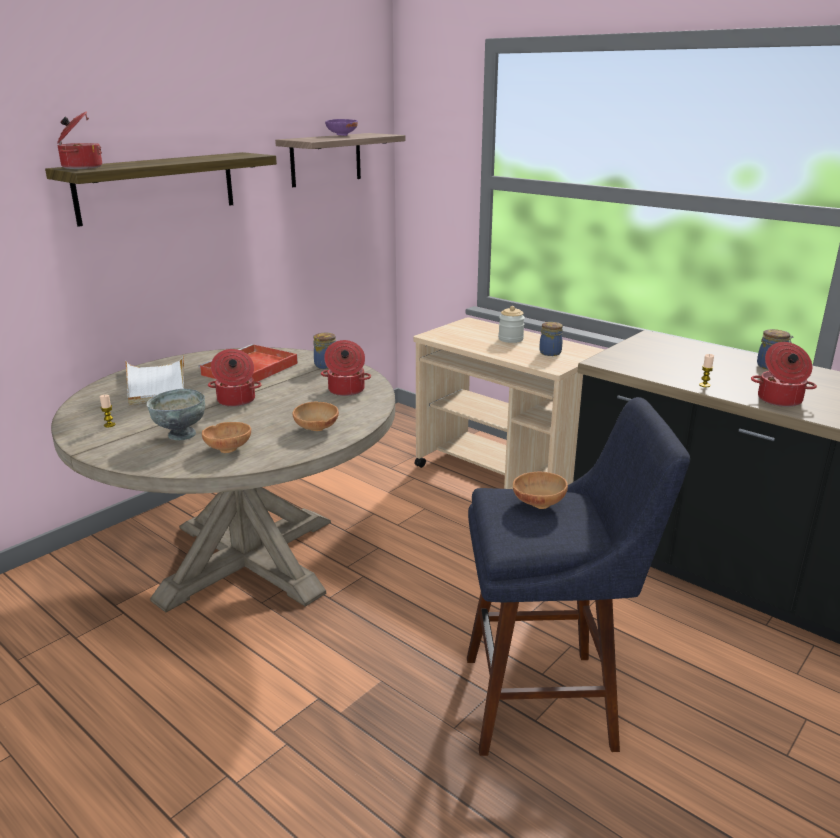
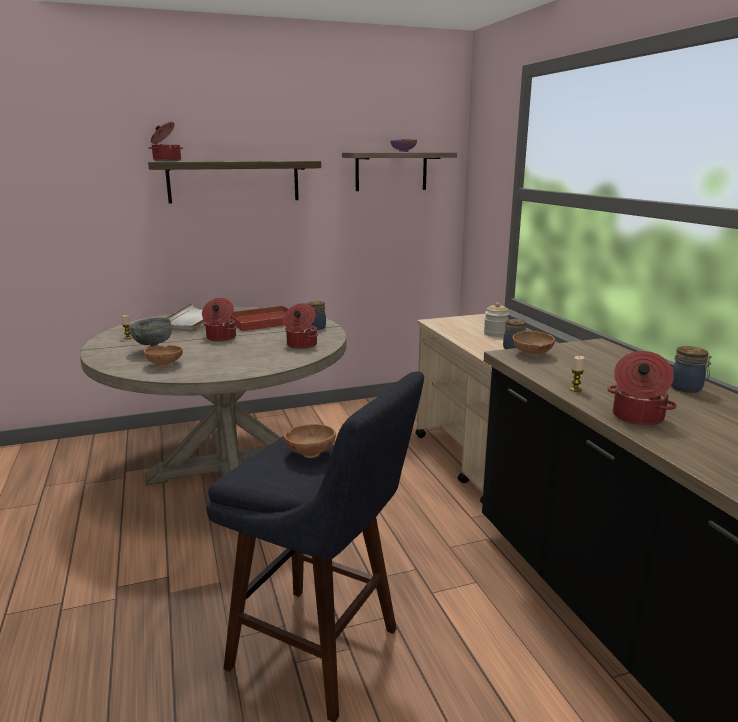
camera: 30 degrees right, 5 degrees down
(316, 429) = (237, 365): brown bowl -> brown bowl (531, 354)

